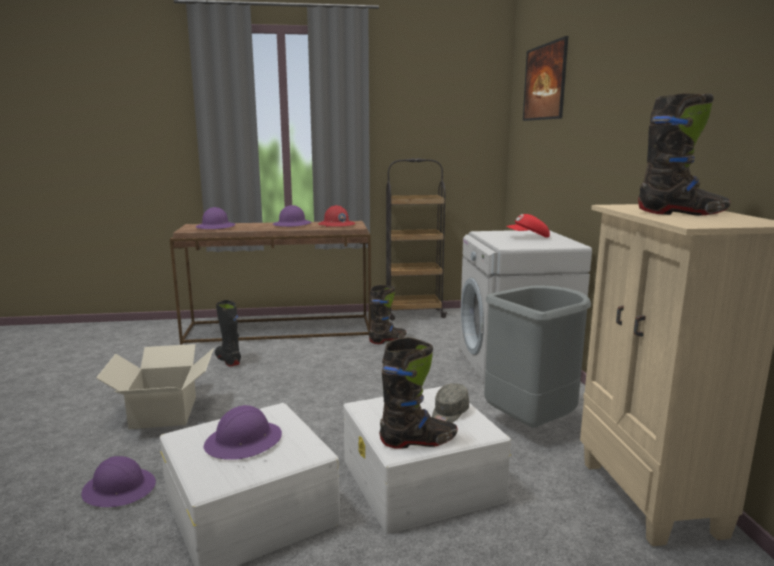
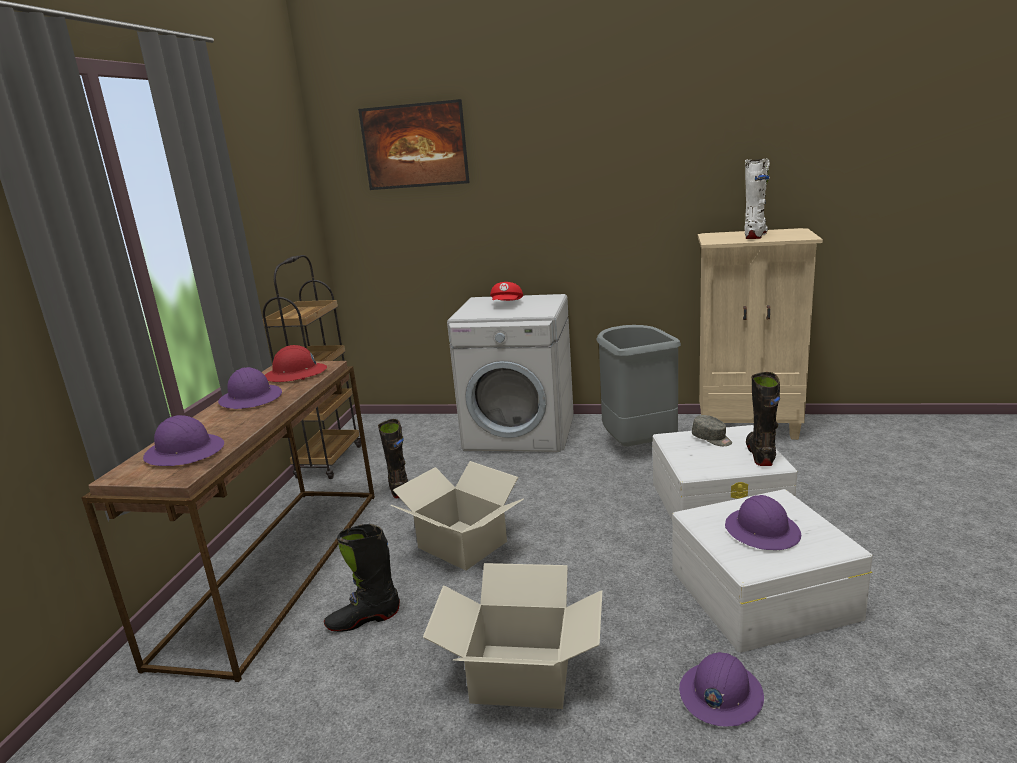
camera: 70 degrees left, 5 degrees up
(313, 372) = (462, 545): none -> cardboard box
(682, 213) = (755, 236): black boot -> white boot

